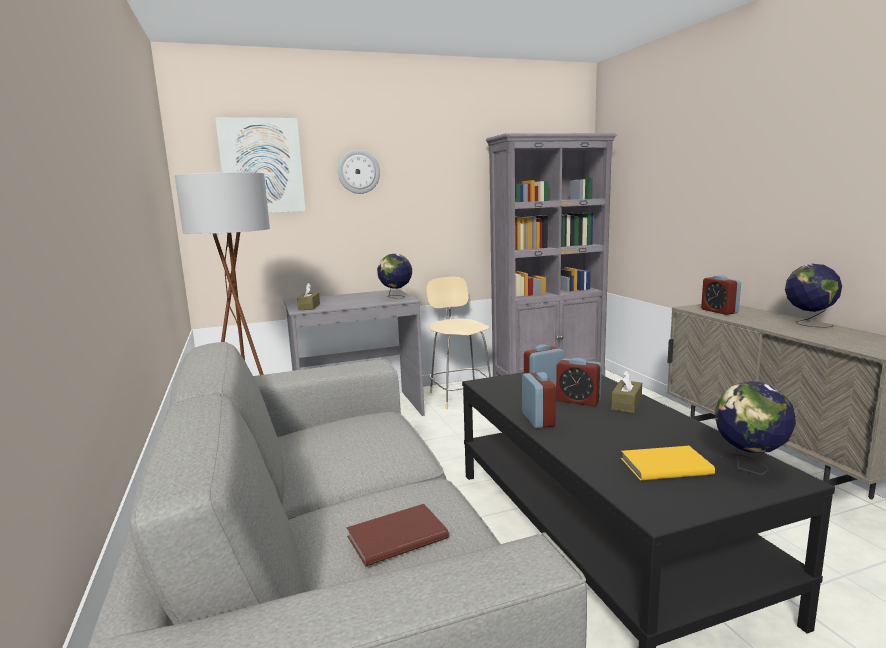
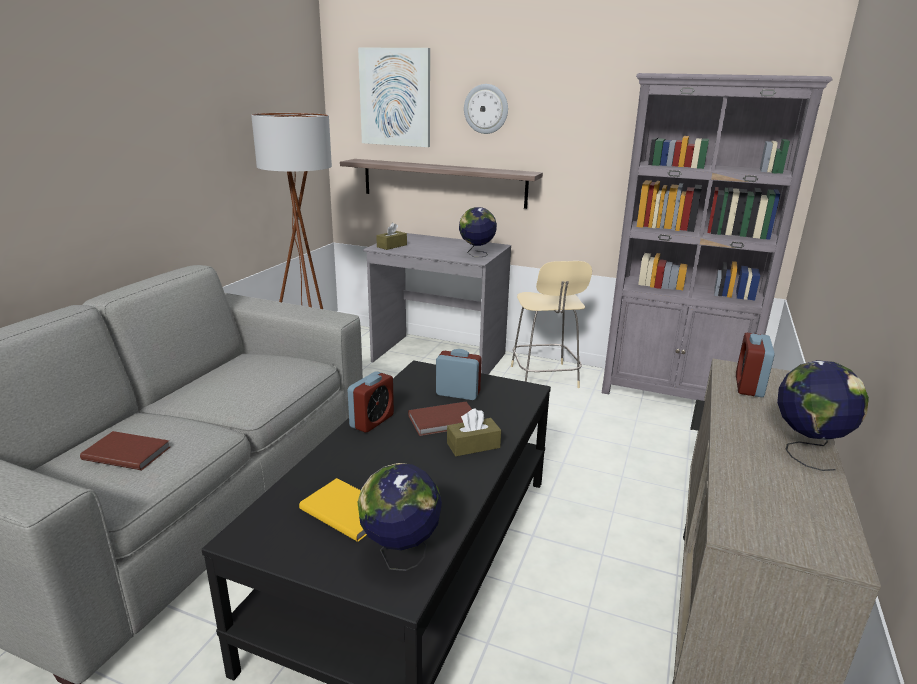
camera: 40 degrees right, 10 degrees up
(322, 243) = (443, 183): none -> shelf
(460, 396) = (544, 378): beige chair -> beige chair turned 150 degrees clockwise
(578, 401) = (444, 421): alarm clock -> brown book

